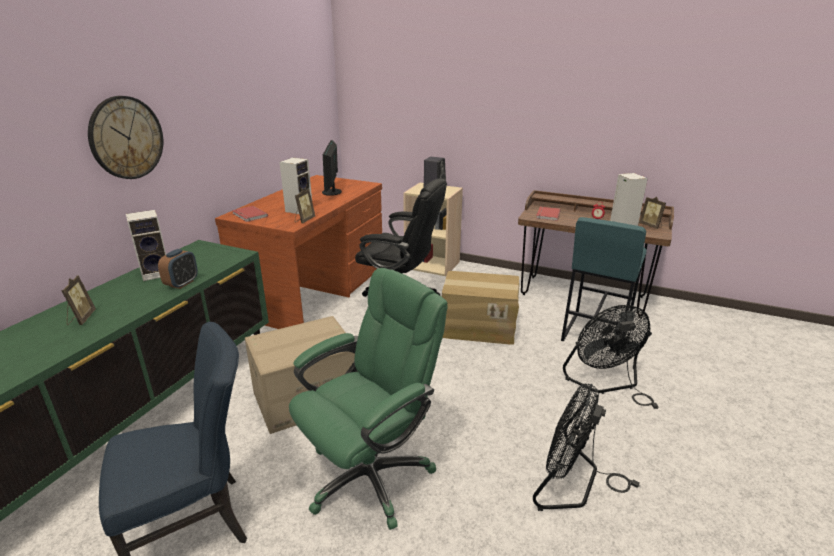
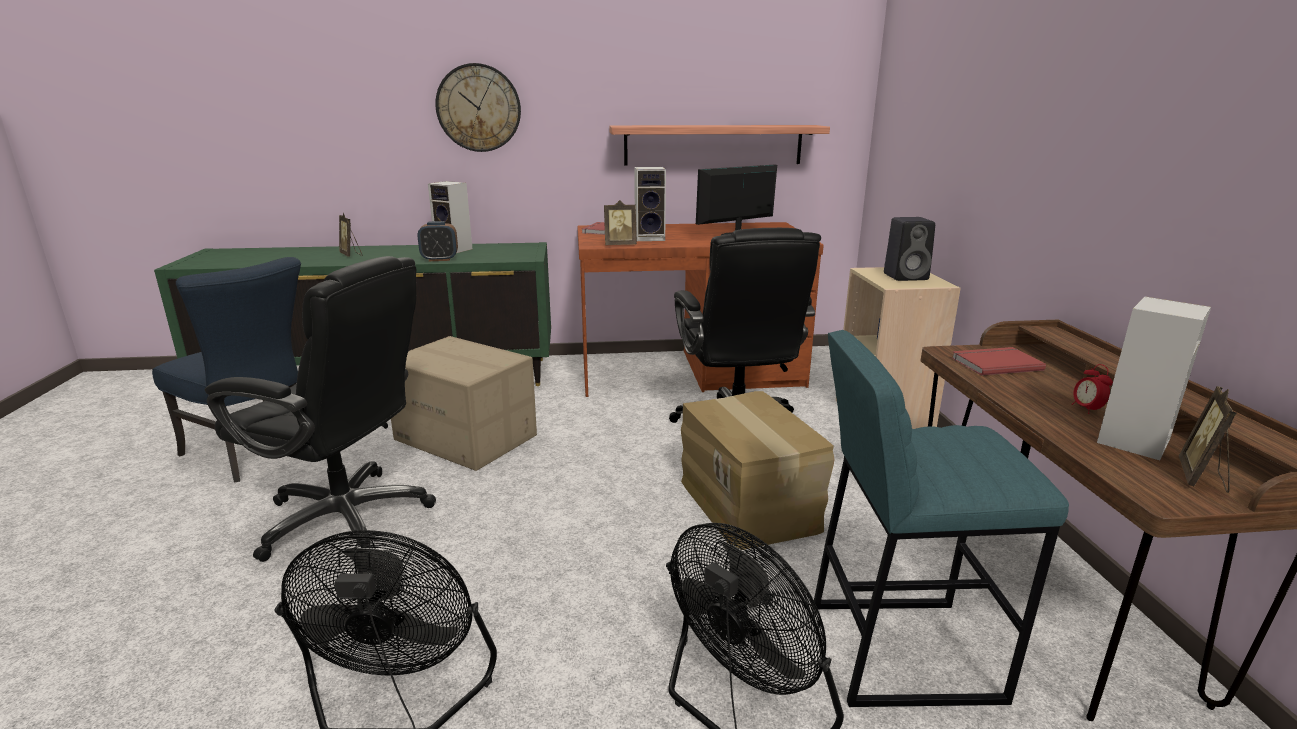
camera: 60 degrees right, 5 degrees down
(81, 319) = (351, 255): picture frame -> picture frame turned 90 degrees clockwise
(276, 133) = (713, 145): none -> shelf
(369, 476) = (346, 518): green office chair -> black office chair

